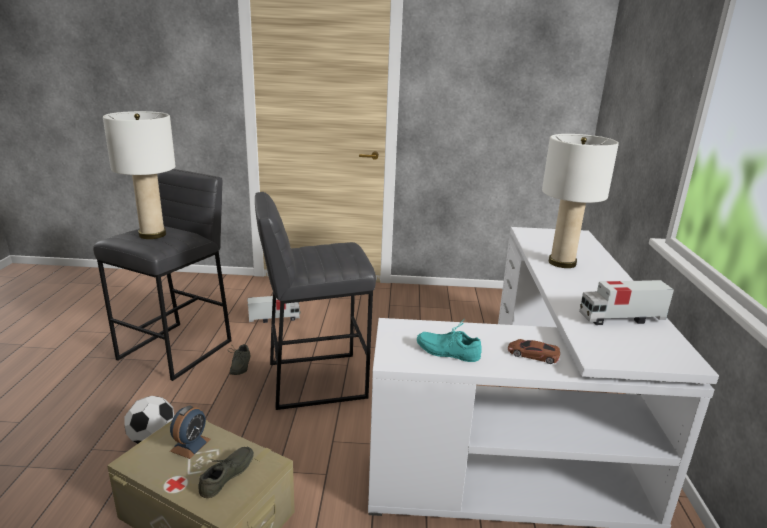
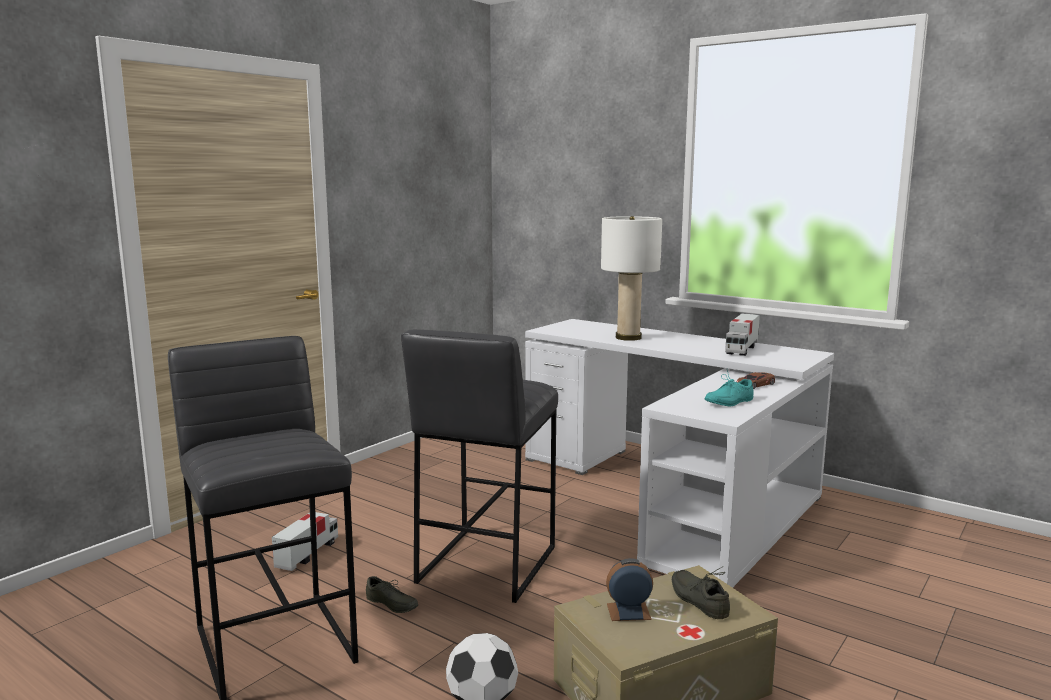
camera: 55 degrees left, 10 degrees down
(152, 235) = (268, 443): white table lamp -> none
(190, 445) = (628, 611): alarm clock -> alarm clock turned 60 degrees counterclockwise

